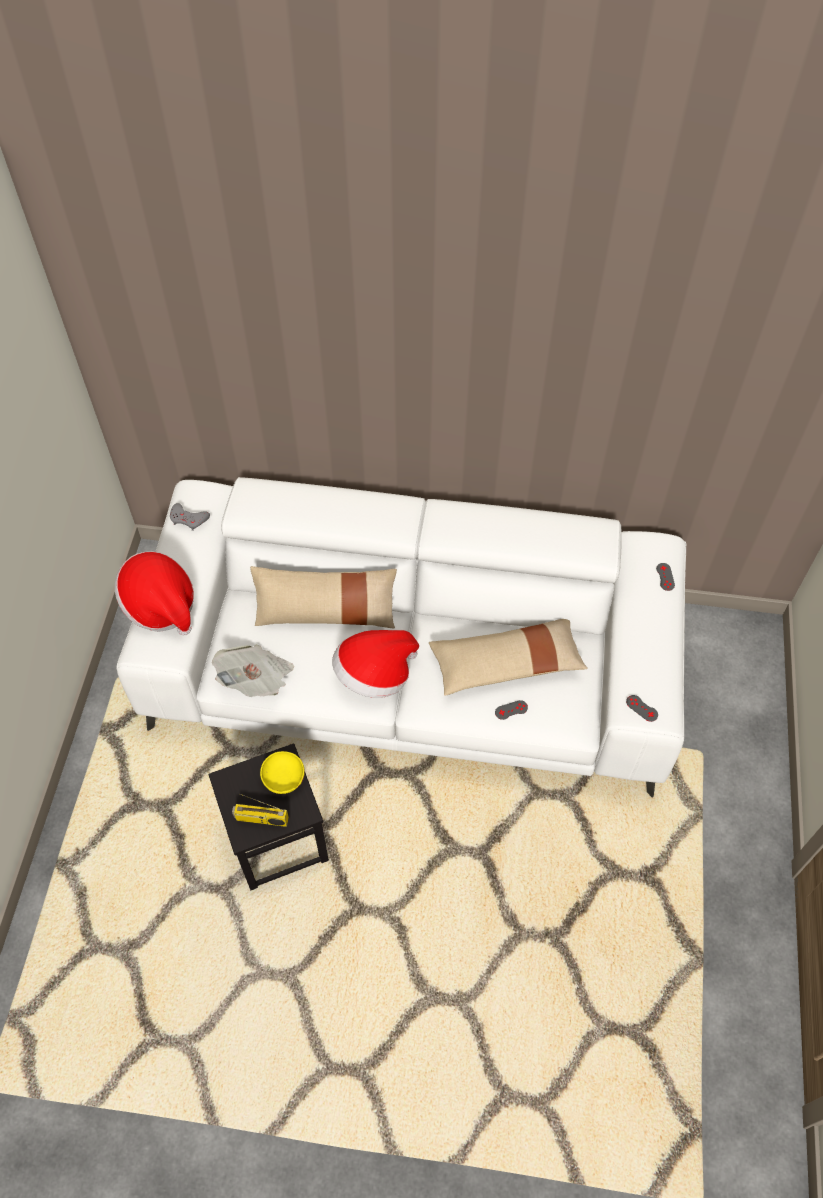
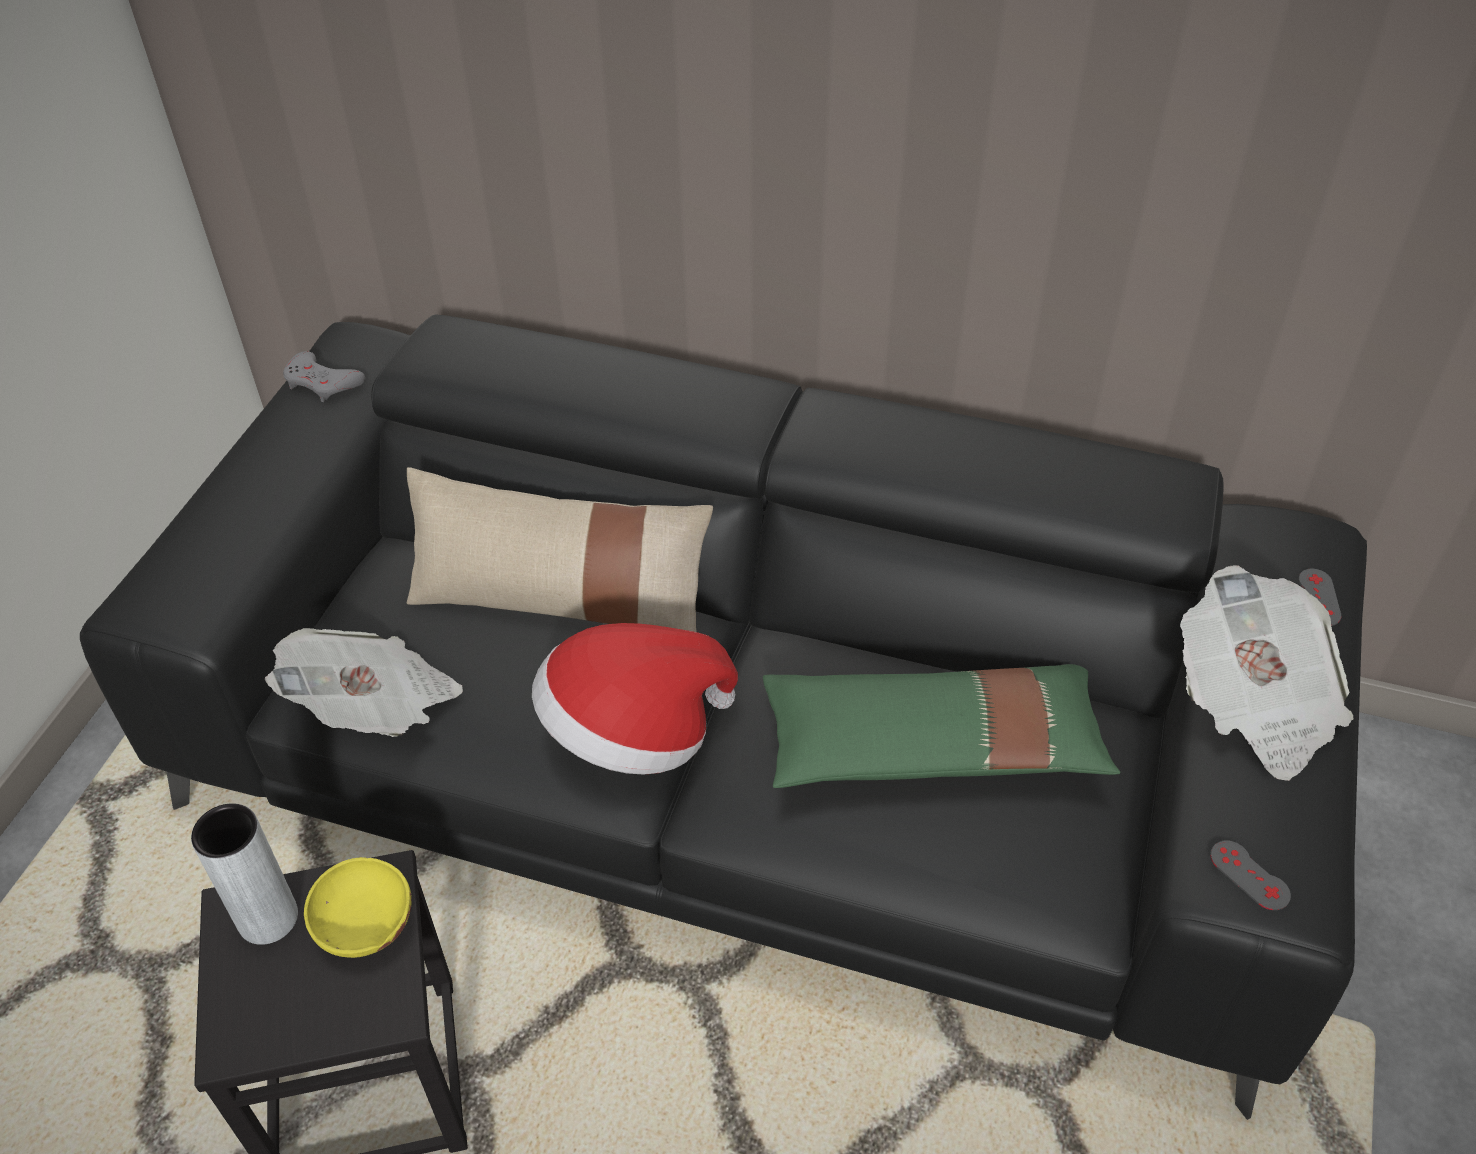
camera: 10 degrees right, 10 degrees down
(160, 606) = (208, 525): hat -> none
(241, 782) = (268, 918): none -> grey vase
(261, 819) = (283, 1013): radio -> none
(411, 667) = (740, 759): white sofa -> black sofa
(506, 663) = (932, 747): beige pillow -> green pillow
(511, 710) = (928, 848): grey game controller -> none
(640, 631) = (1254, 703): none -> newspaper

